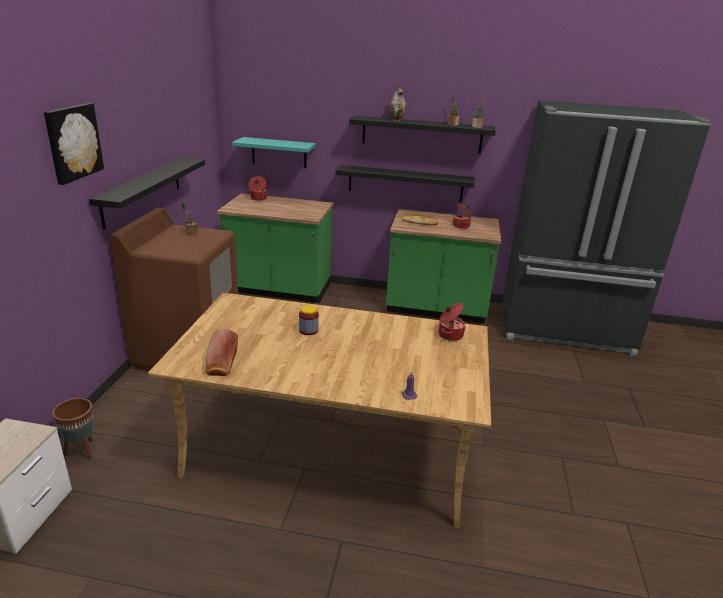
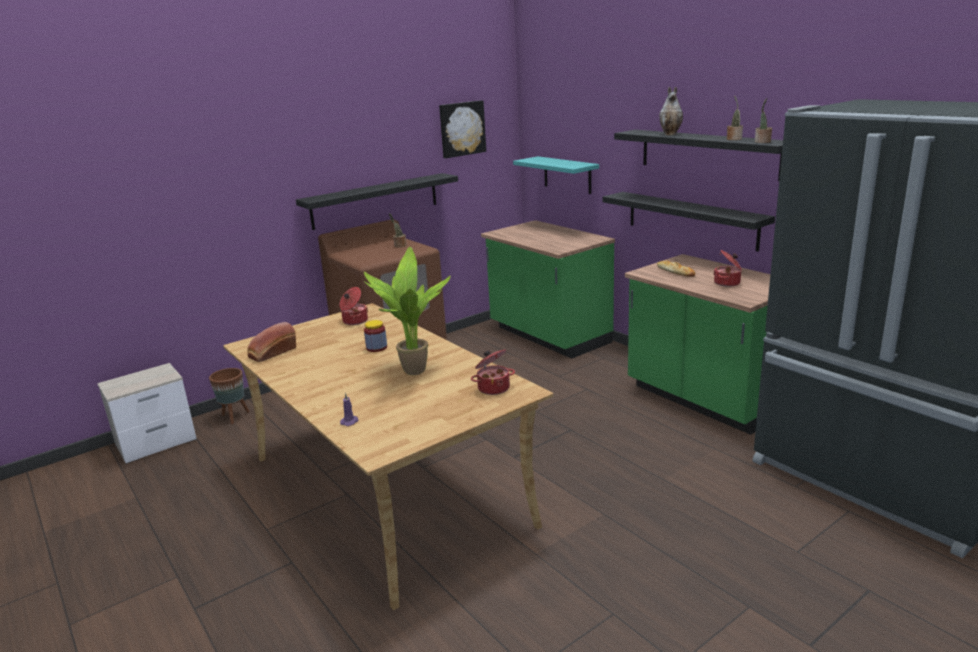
camera: 45 degrees right, 5 degrees down
(72, 142) = (279, 148): picture -> picture (461, 129)
(258, 198) = (541, 226): cooking pot -> cooking pot (354, 321)
(373, 341) = (411, 371): none -> potted plant

